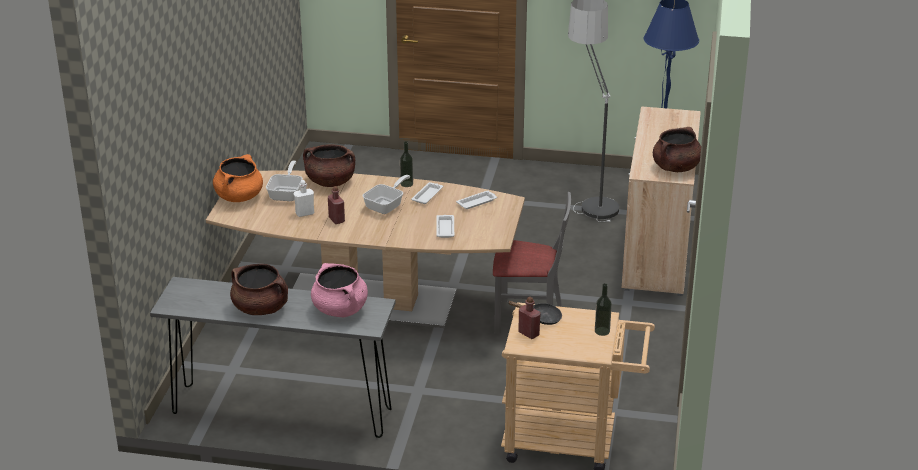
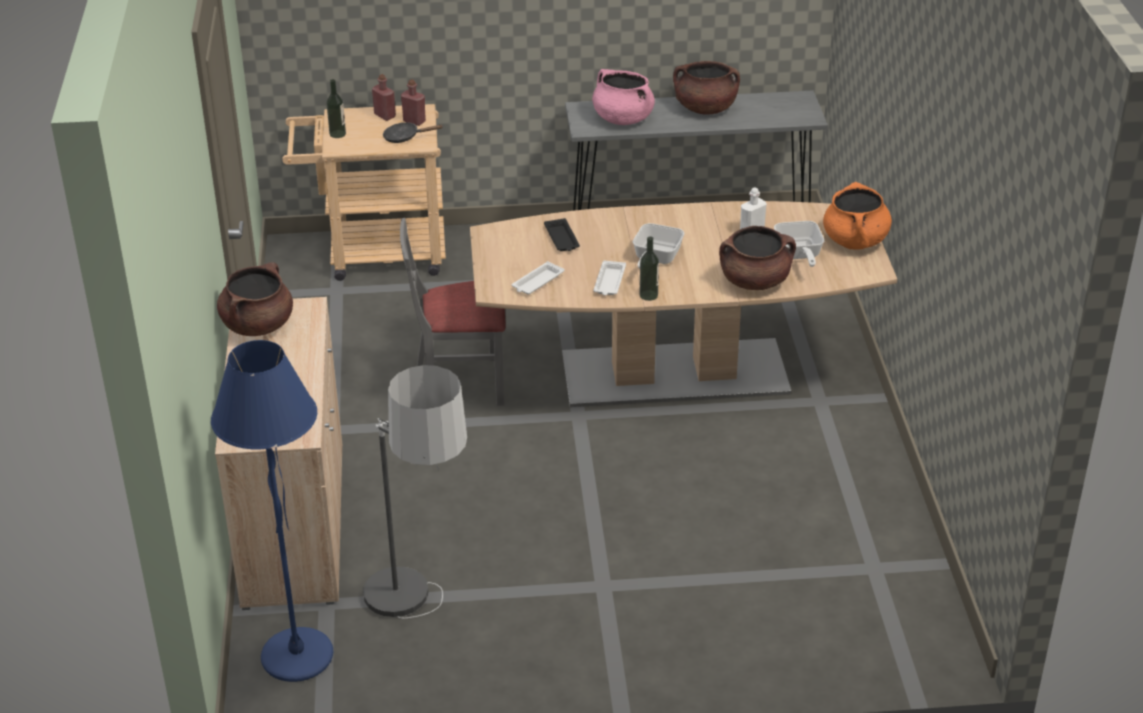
camera: 165 degrees right, 5 degrees up
(336, 220) = (705, 229): red bottle -> red bottle (385, 116)
(445, 228) = (562, 239): white tray -> black tray

